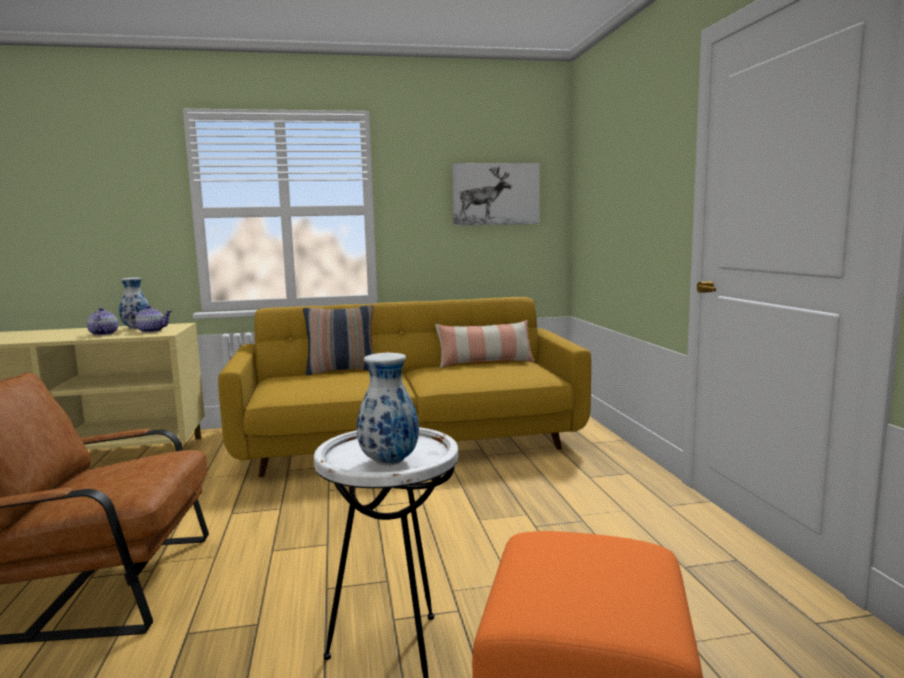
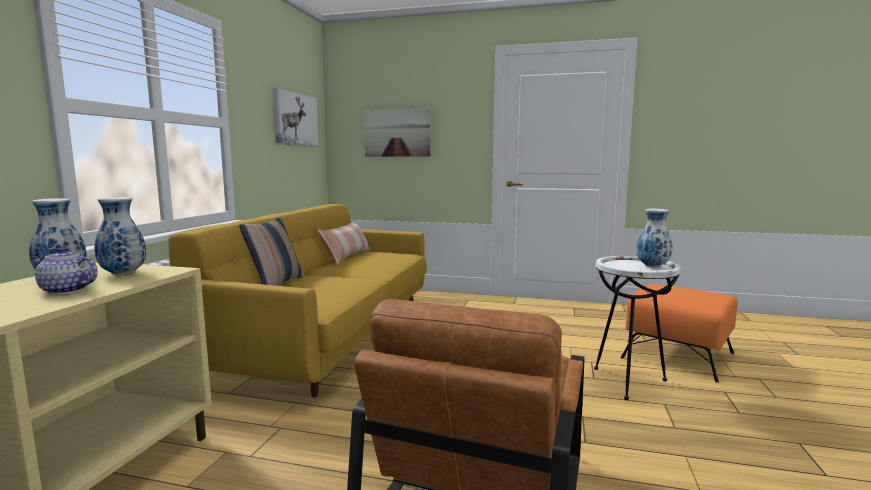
camera: 65 degrees left, 0 degrees up
(151, 331) = (122, 274): teapot -> vase
(613, 200) = (397, 133): none -> picture

